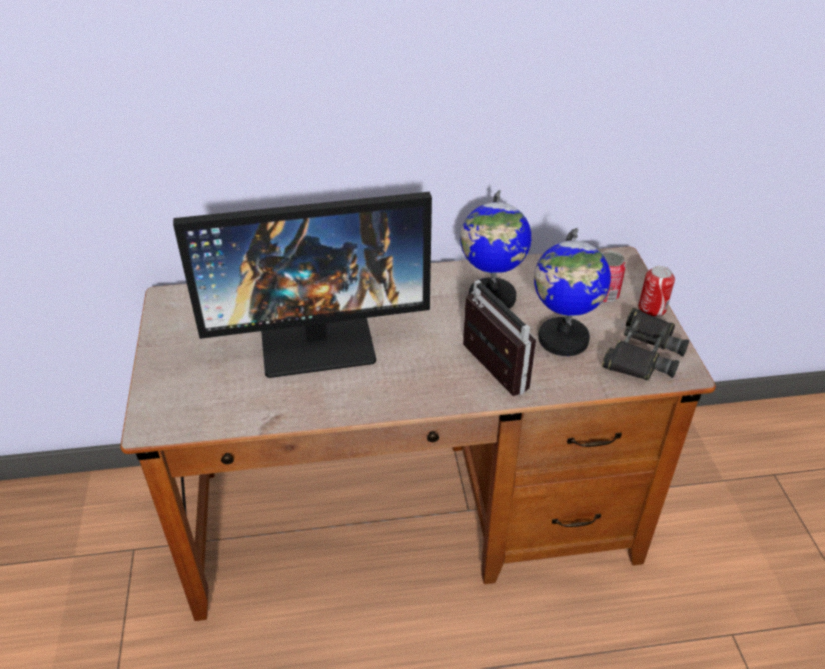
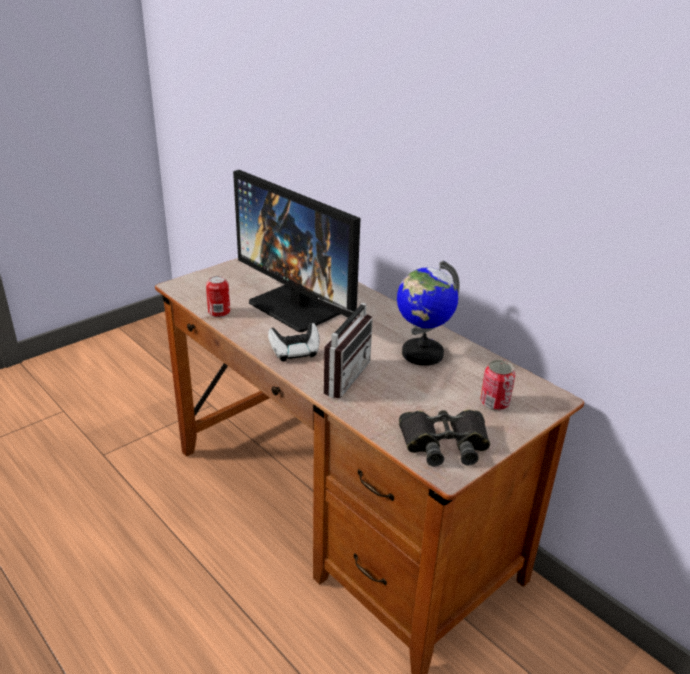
camera: 55 degrees right, 10 degrees down
(413, 384) = (295, 352): none -> game controller
(562, 339) = (413, 399): globe -> none
(652, 308) = (510, 433): can -> can (219, 312)

